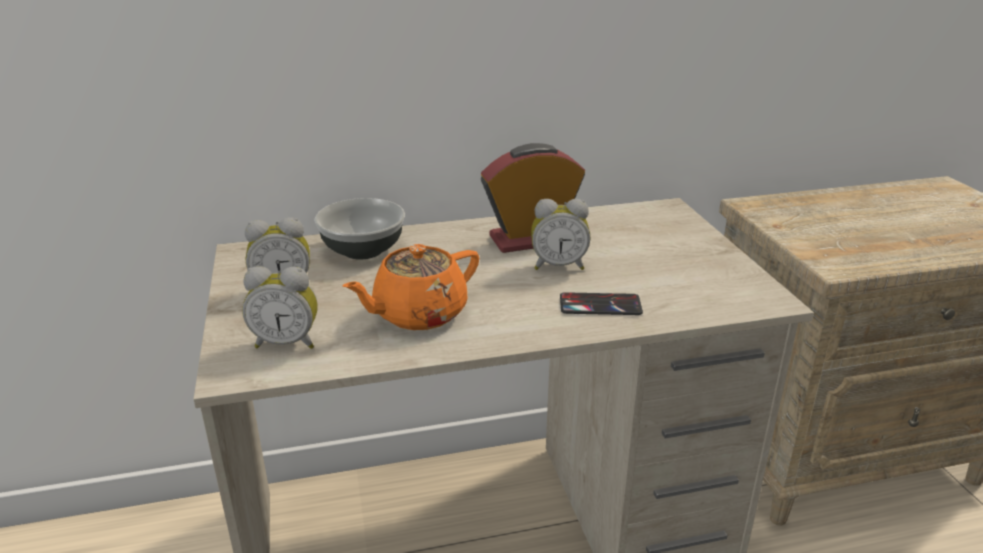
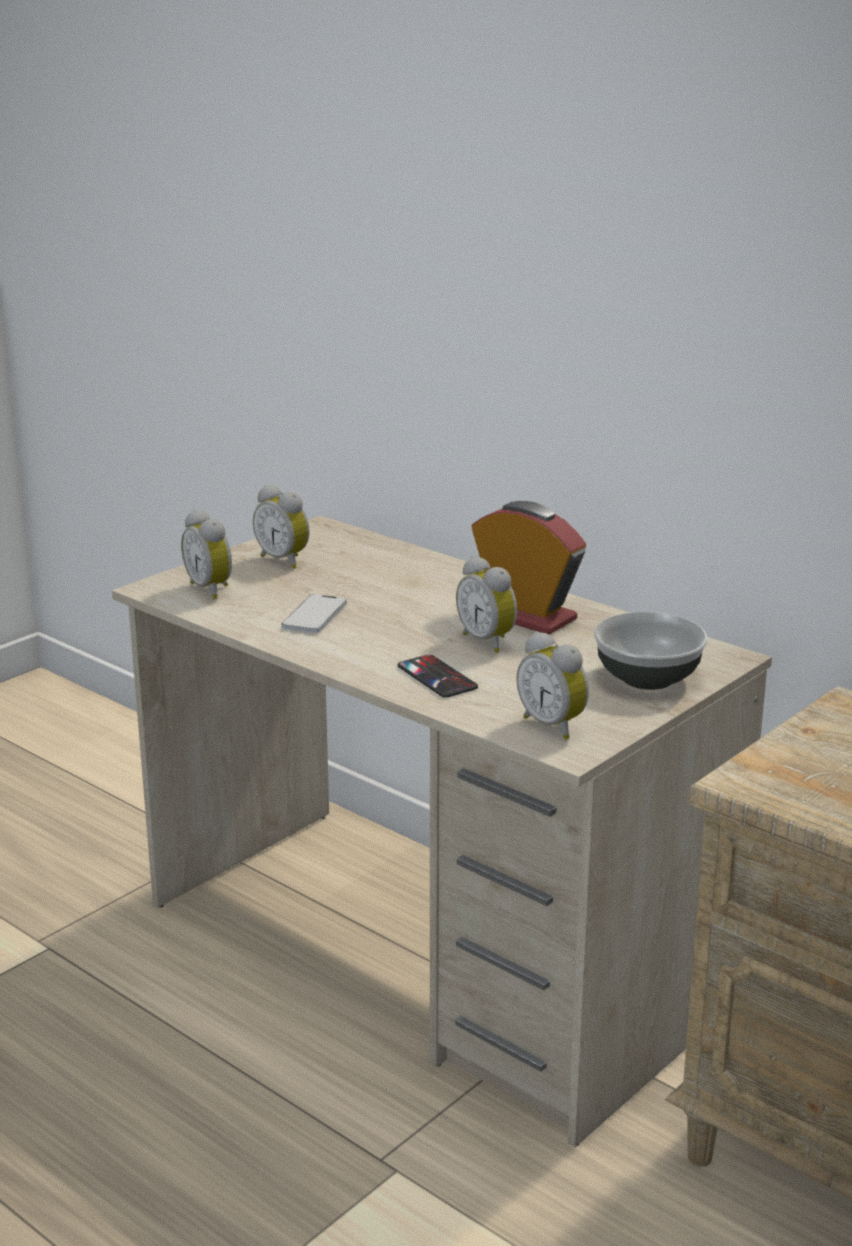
camera: 55 degrees right, 5 degrees down
(362, 250) = (390, 563): bowl -> bowl (646, 679)
(418, 314) = (314, 615): orange teapot -> phone
(725, 292) = (554, 725): none -> alarm clock

